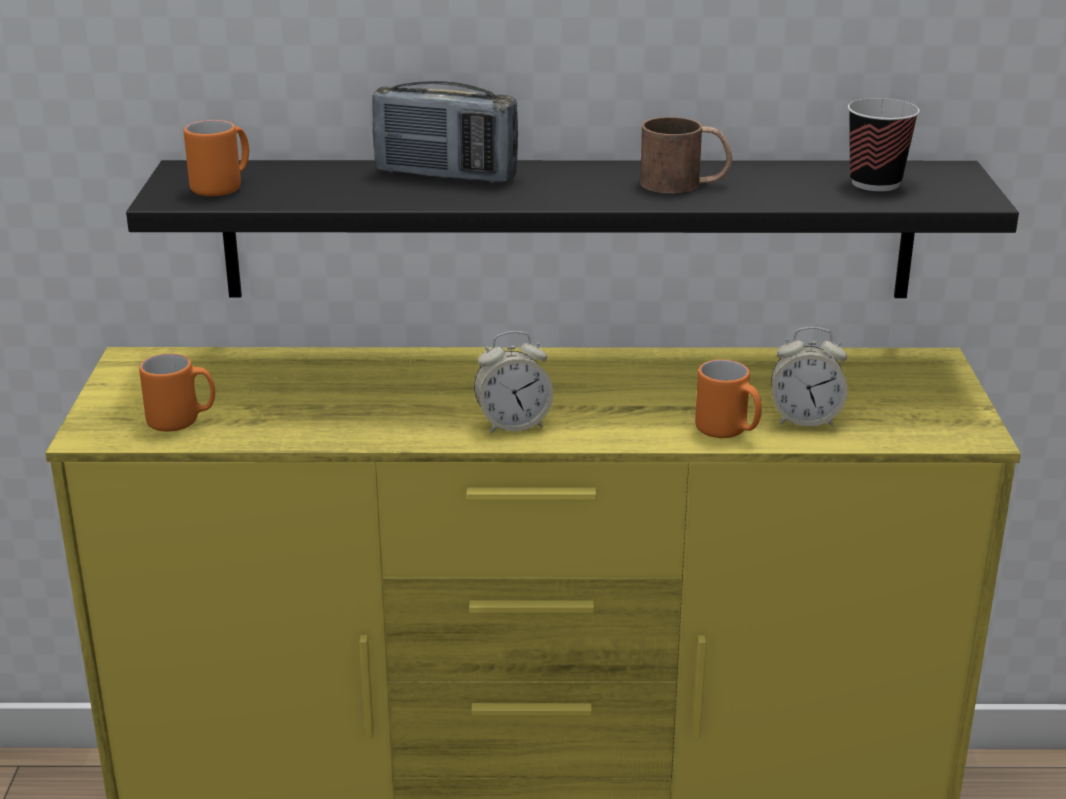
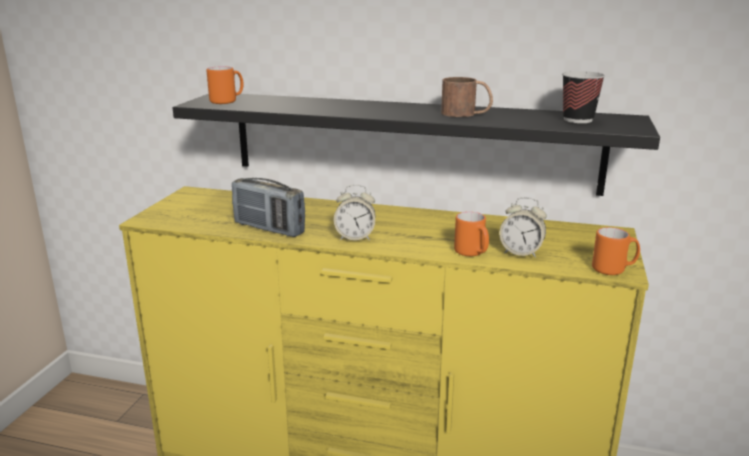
camera: 15 degrees right, 5 degrees down
(182, 421) = (192, 219): orange mug -> orange mug (614, 270)
(445, 175) = (341, 104): radio -> radio (269, 228)

